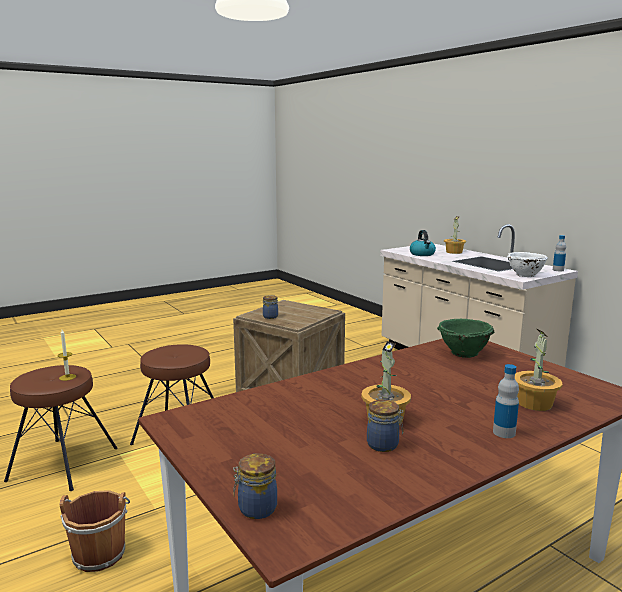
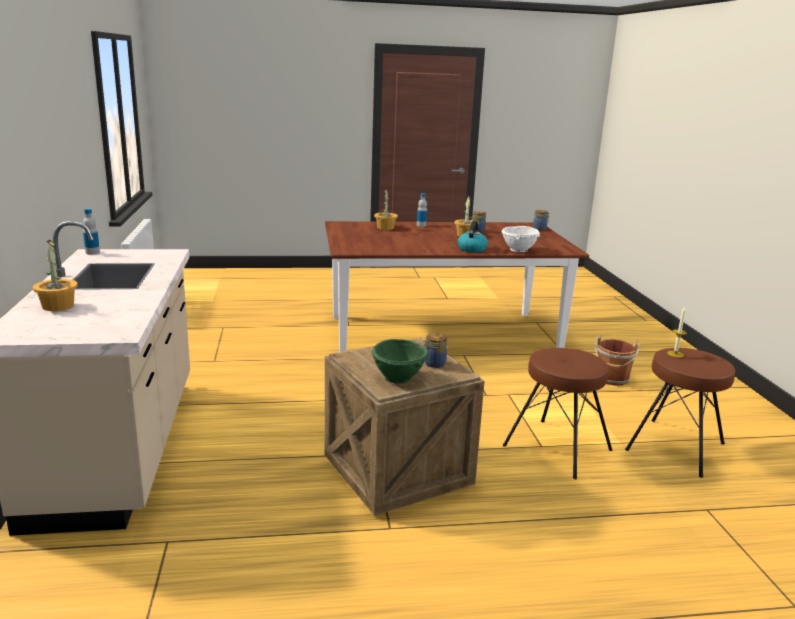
camera: 155 degrees left, 5 degrees up
(422, 254) = (121, 311): kettle -> kettle (472, 249)
(463, 353) = (367, 245): green bowl -> green bowl (399, 378)
(525, 275) = (154, 254): white bowl -> white bowl (518, 250)

